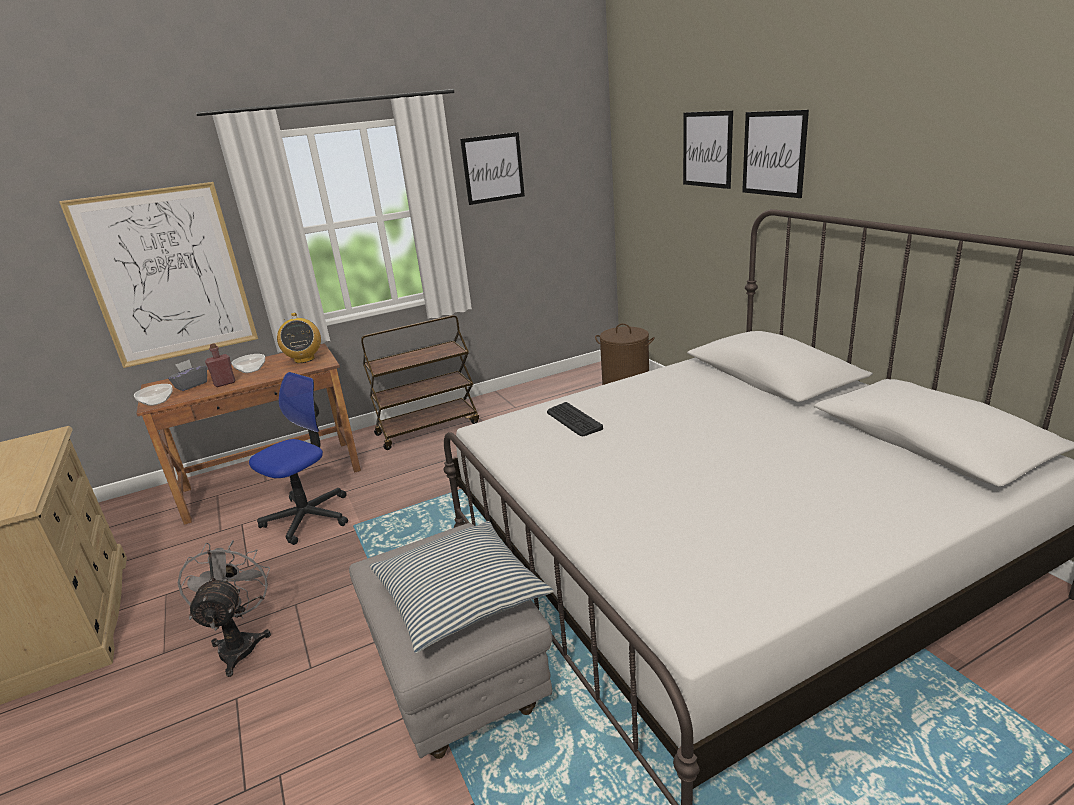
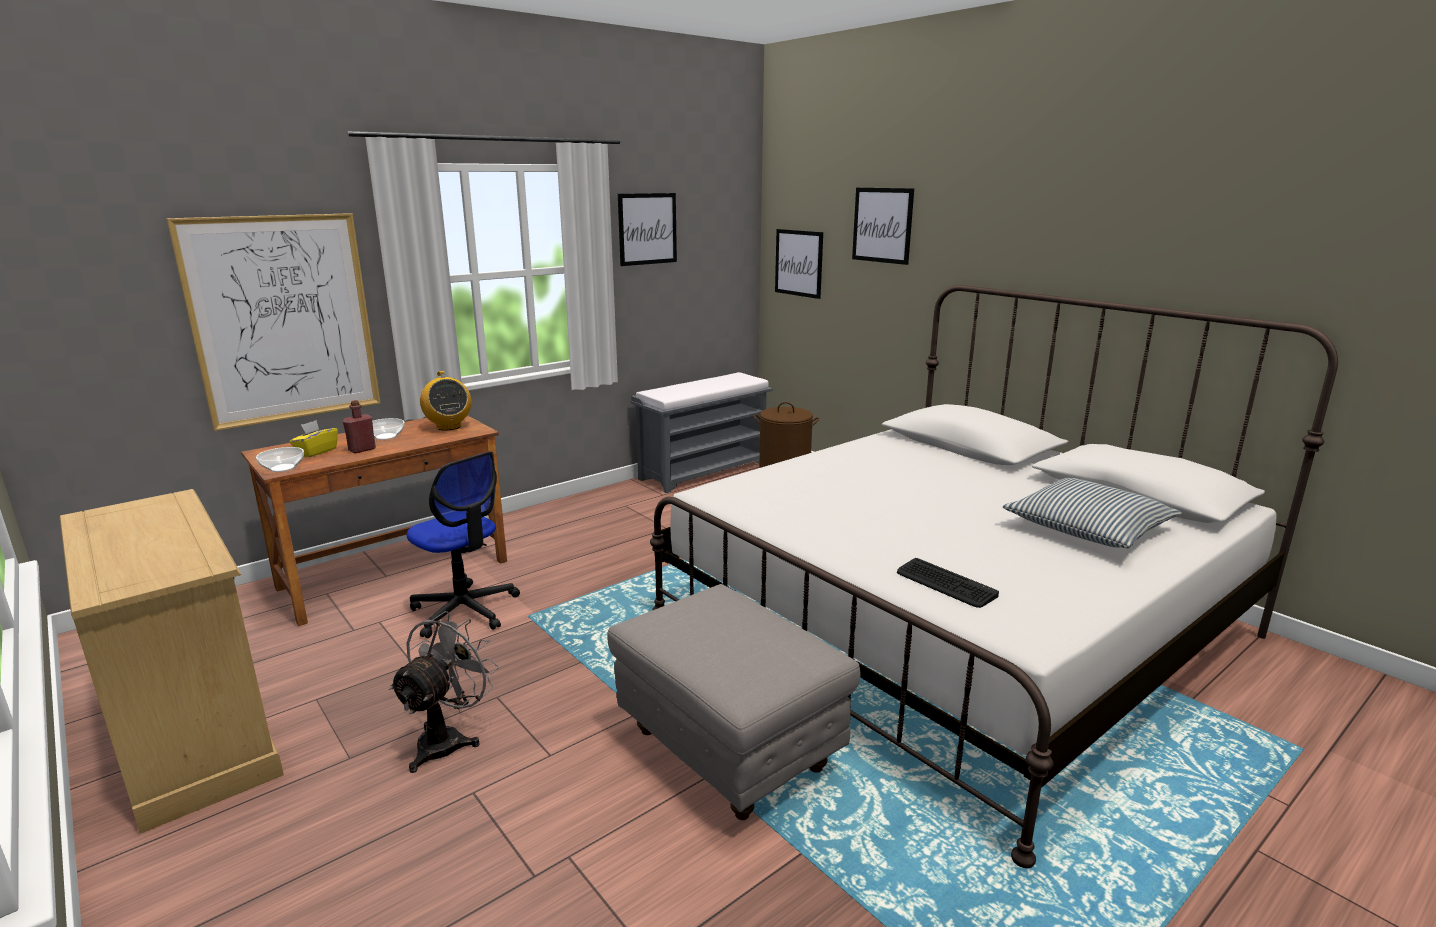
camera: 15 degrees left, 5 degrees down
(191, 385) = (316, 452): grey tissue box -> yellow tissue box
(241, 643) = (448, 739): grey fan -> grey fan turned 45 degrees clockwise
(308, 517) = (465, 610): office chair -> office chair turned 105 degrees clockwise
(428, 428) = (569, 517): brown cart -> none
(460, 595) = (757, 642): pillow -> pillow (1088, 528)
(561, 383) = (704, 471): none -> grey bench
(573, 420) = (798, 484): keyboard -> keyboard (945, 584)
(774, 153) = (959, 232): picture -> picture (798, 263)

